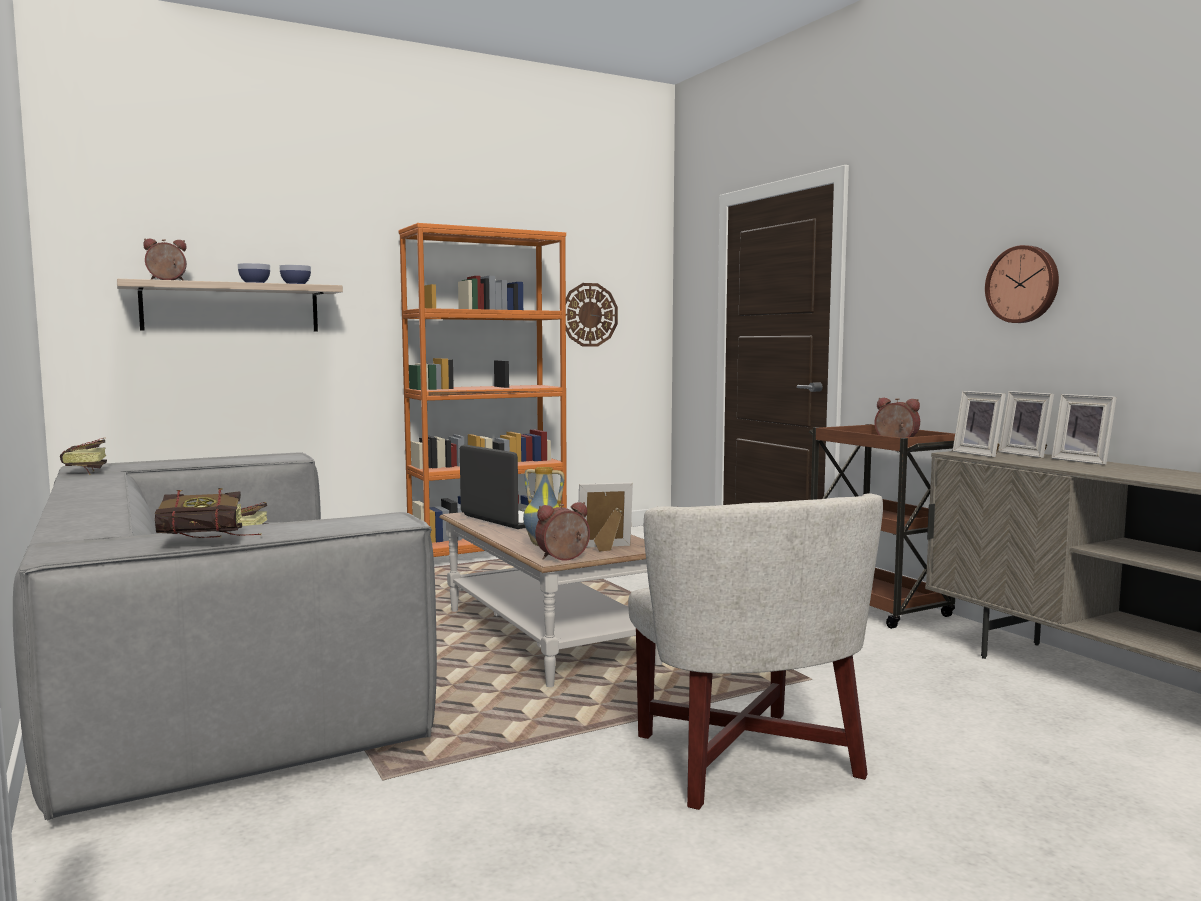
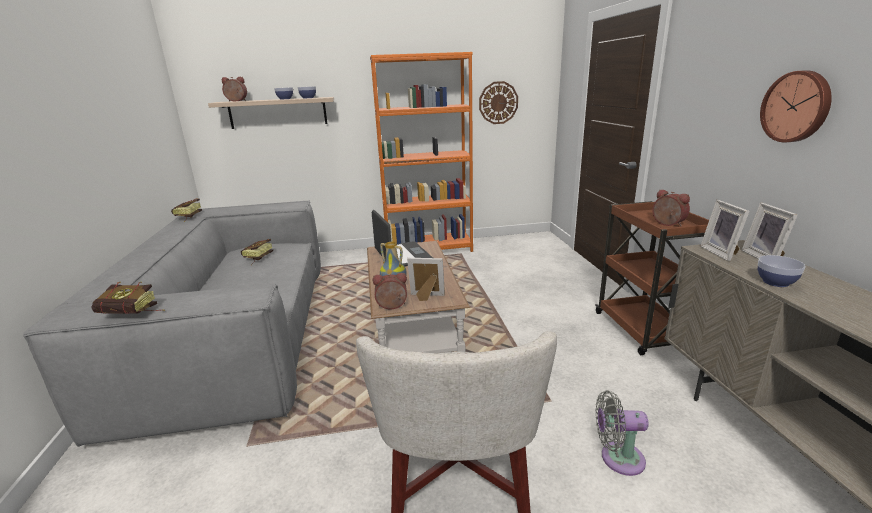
camera: 20 degrees right, 15 degrees up
(930, 714) = (617, 458): none -> grey fan
(1054, 465) = (775, 282): none -> bowl
(1083, 461) = (812, 276): picture frame -> none

